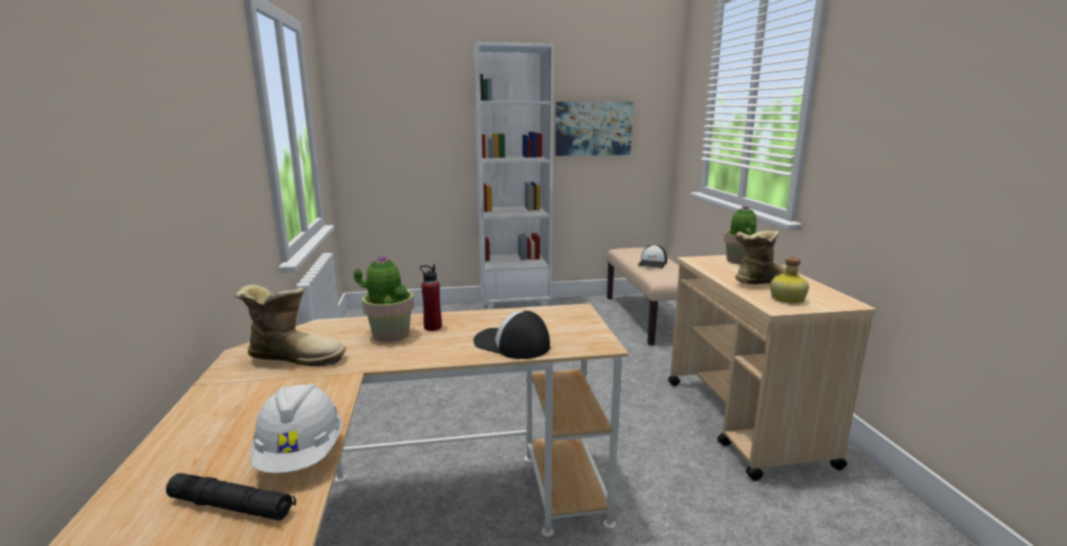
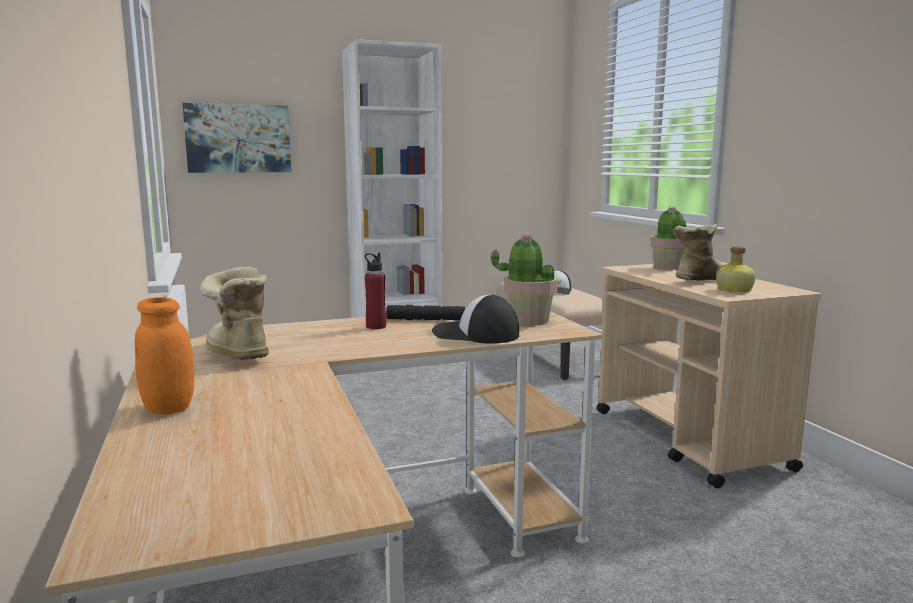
camera: 10 degrees left, 5 degrees down
(196, 426) = (168, 408): none -> orange jar
(232, 506) = (273, 456): black flashlight -> black flashlight (427, 320)
(296, 357) = (236, 354): boot -> boot turned 120 degrees counterclockwise
(301, 455) = (315, 419): white hard hat -> none
(390, 334) = (332, 334): potted plant -> potted plant (529, 320)
(593, 128) = (477, 144): picture -> picture (238, 138)

